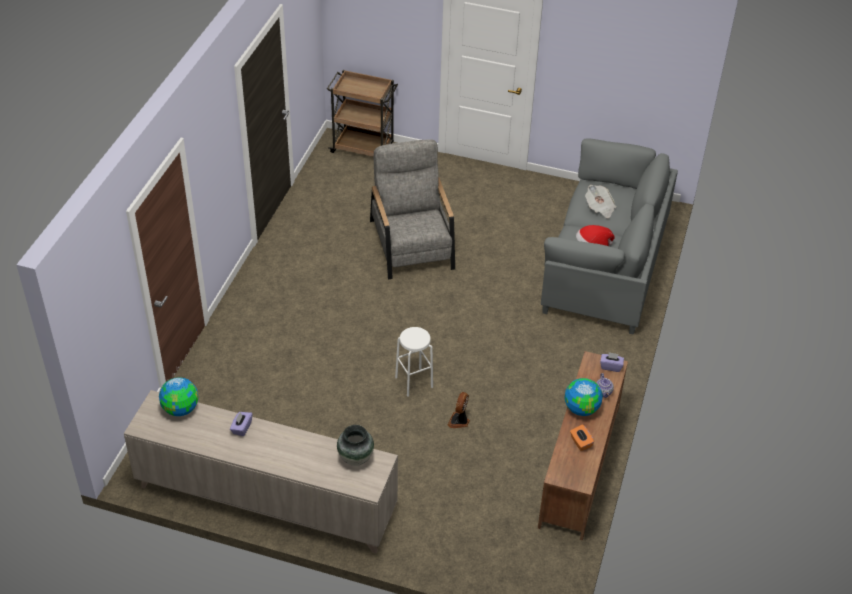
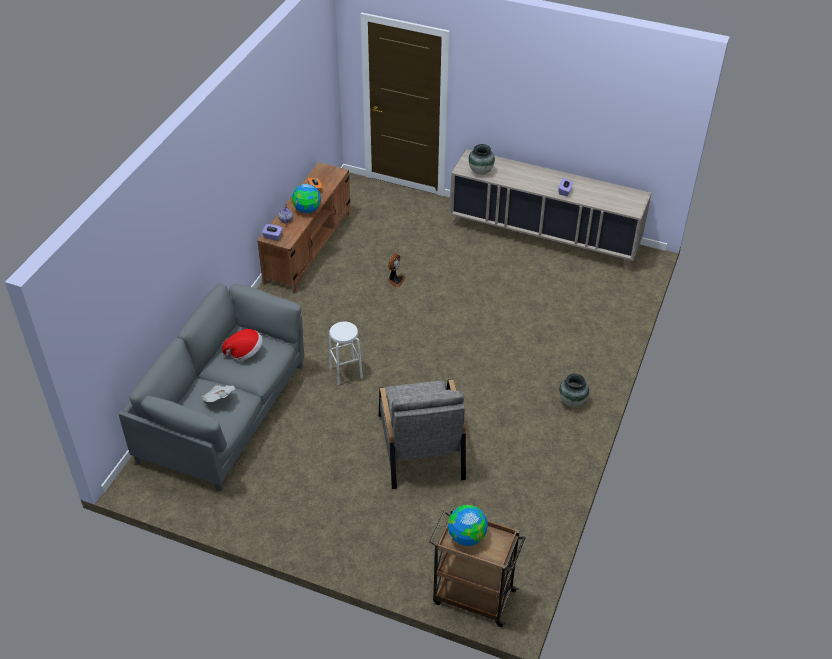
camera: 175 degrees left, 0 degrees up
(181, 409) = (613, 205): globe -> globe (466, 536)
(264, 290) = (572, 401): none -> vase
(414, 382) = (430, 311): white stool -> white stool (346, 372)

